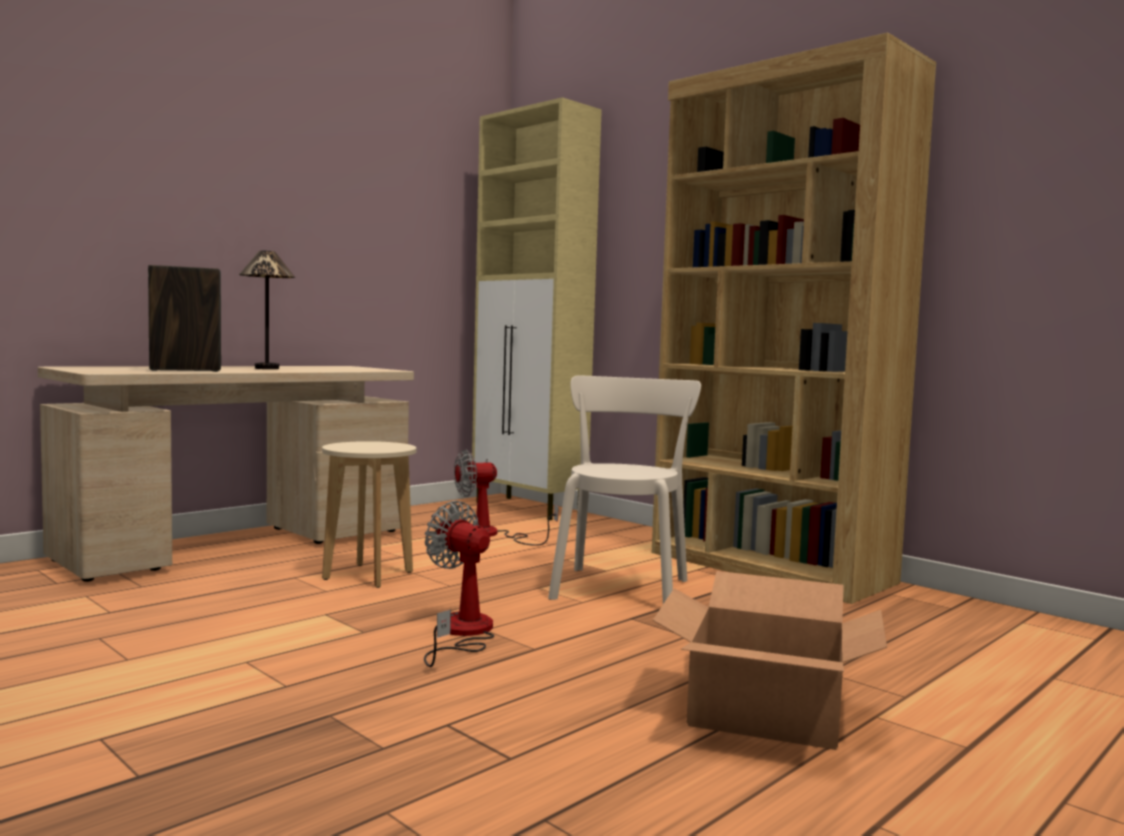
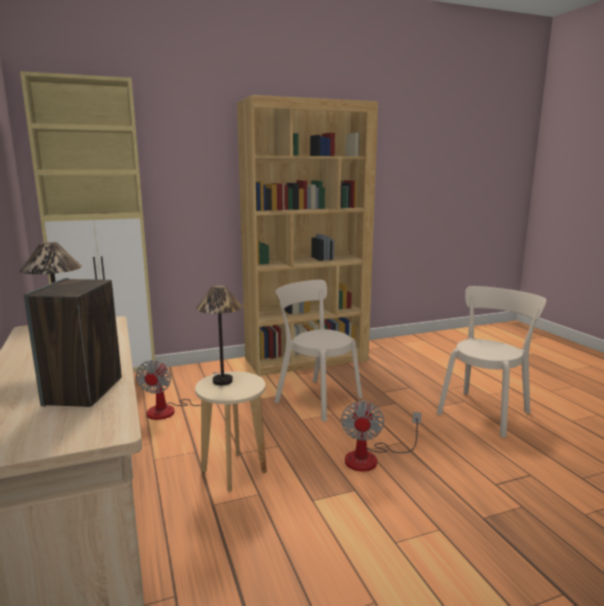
camera: 65 degrees left, 10 degrees up
(377, 444) = (223, 381): none -> table lamp
(461, 633) = (371, 458): fan -> fan turned 60 degrees counterclockwise
(765, 712) = (485, 411): cardboard box -> beige chair

